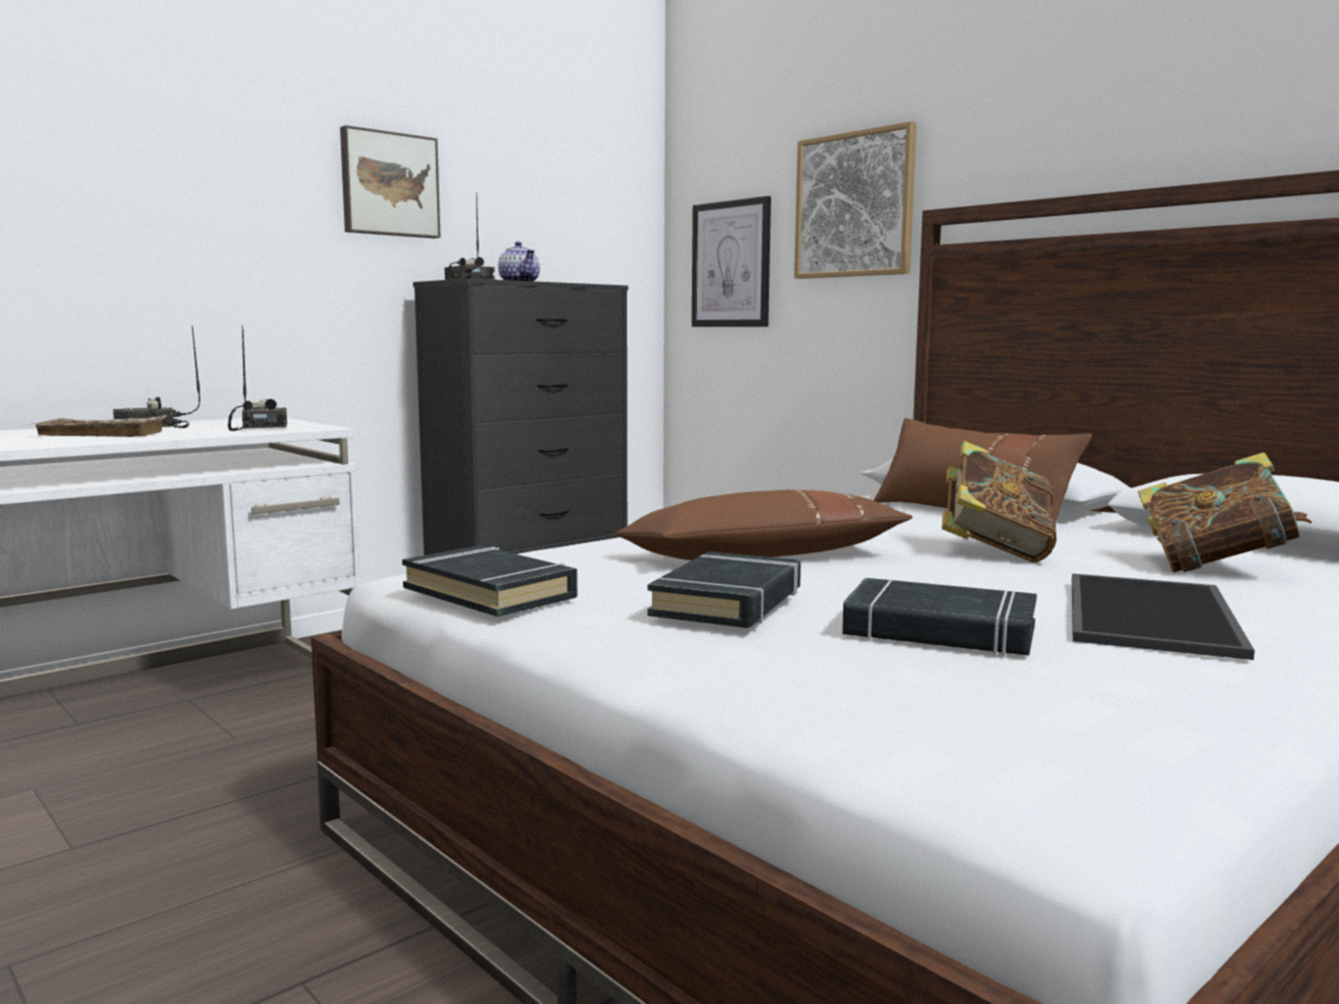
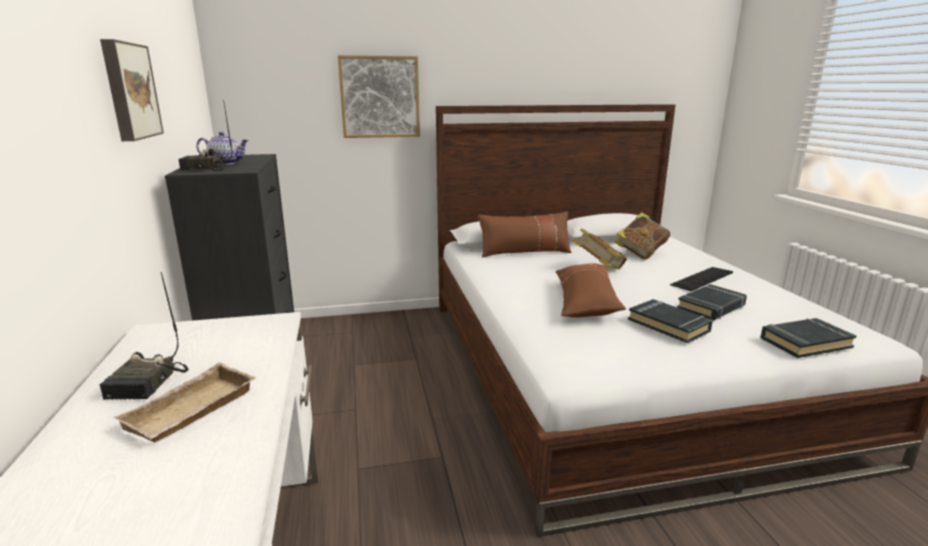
camera: 60 degrees left, 10 degrees up
(259, 427) = (239, 339): radio -> none
(490, 592) = (625, 365): black book -> black book (805, 342)
(731, 264) = (283, 127): picture -> none
(1155, 616) = (702, 278): tray -> keyboard

